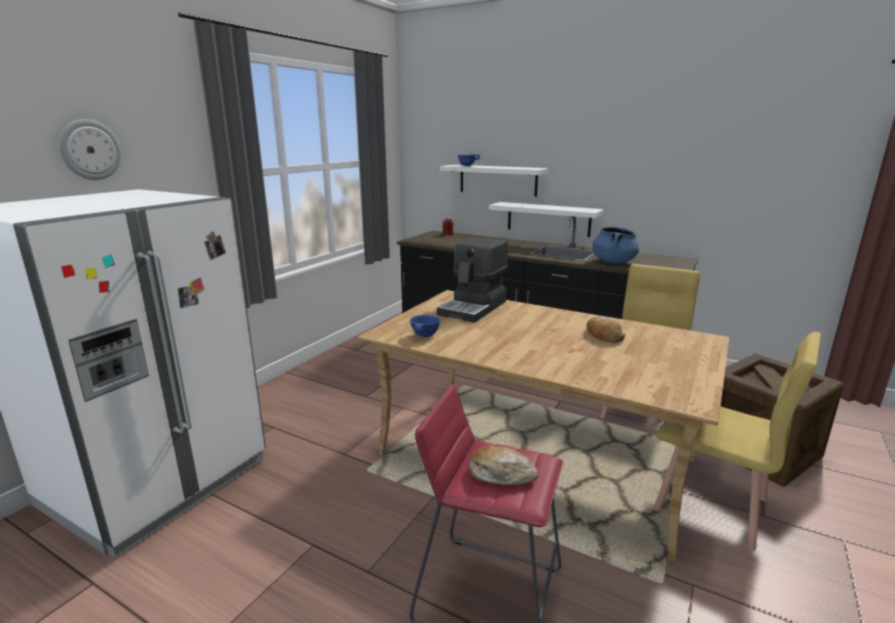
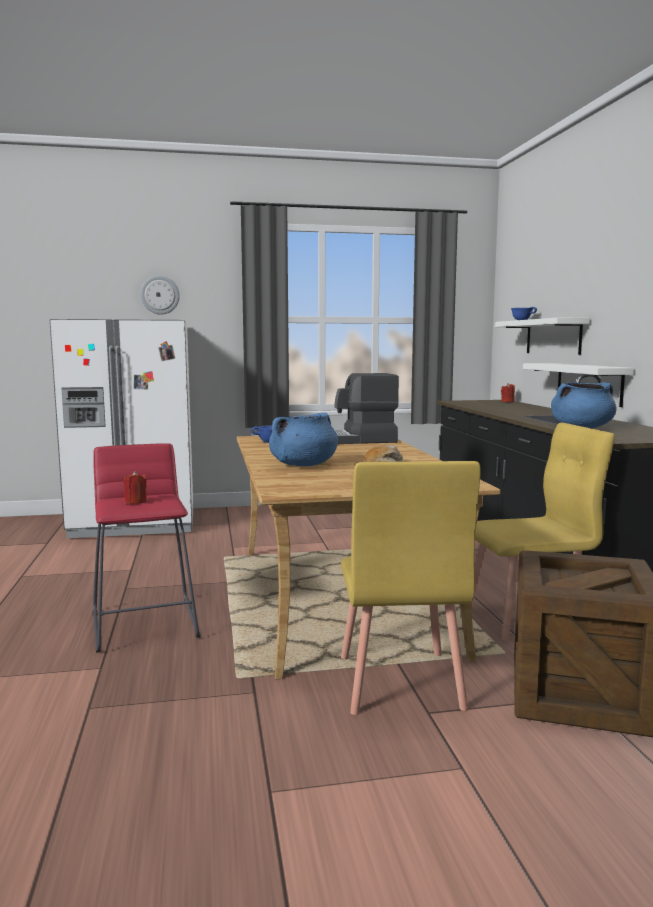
camera: 50 degrees right, 10 degrees down
(501, 474) = (136, 502): bread -> red candle
(569, 359) = (303, 465): none -> blue cooking pot

